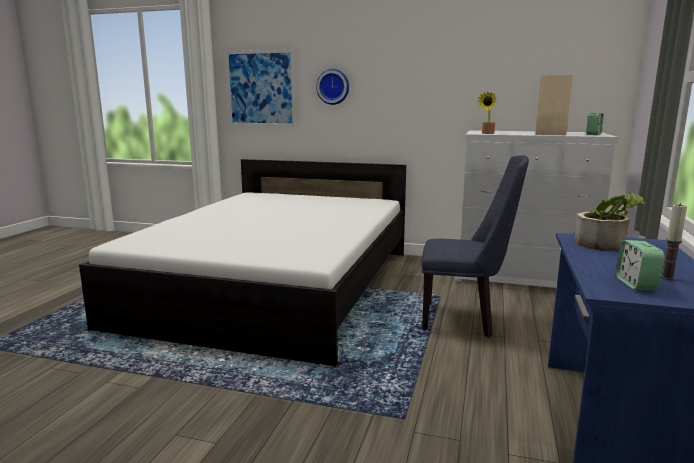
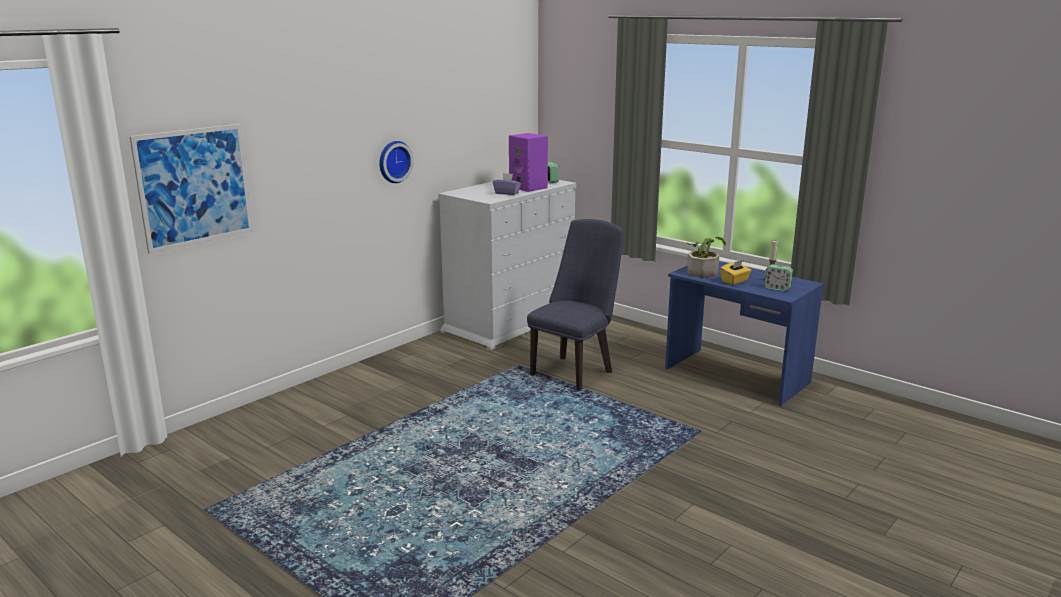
camera: 65 degrees left, 5 degrees up
(276, 285) = (400, 432): white bed -> none
(333, 87) = (296, 168): wall clock -> wall clock (393, 161)
(487, 133) = (496, 198): potted plant -> none
(513, 133) = (507, 193): none -> purple tissue box
(552, 134) = (529, 187): beige speaker -> purple speaker
(605, 260) = (735, 281): none -> yellow tissue box

